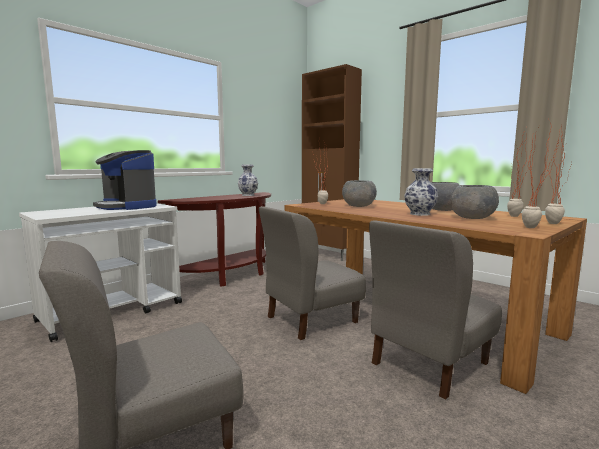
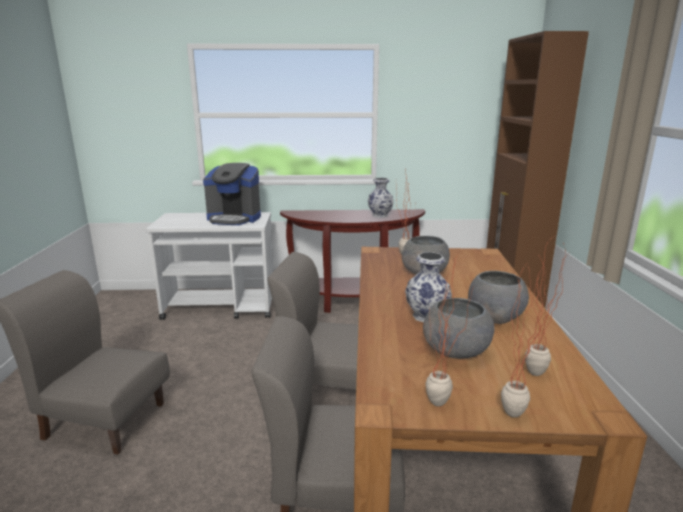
camera: 45 degrees right, 10 degrees up
(127, 206) = (234, 218): coffee machine -> coffee machine turned 75 degrees counterclockwise

